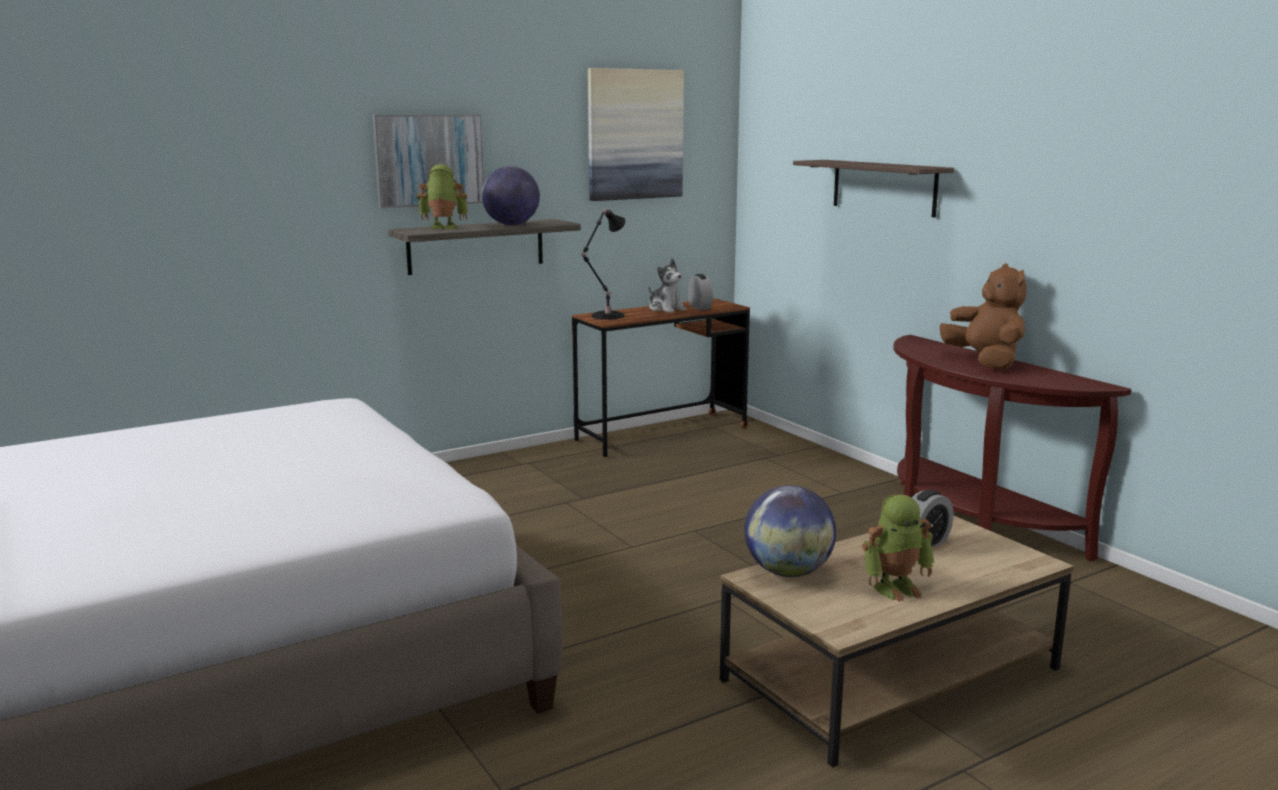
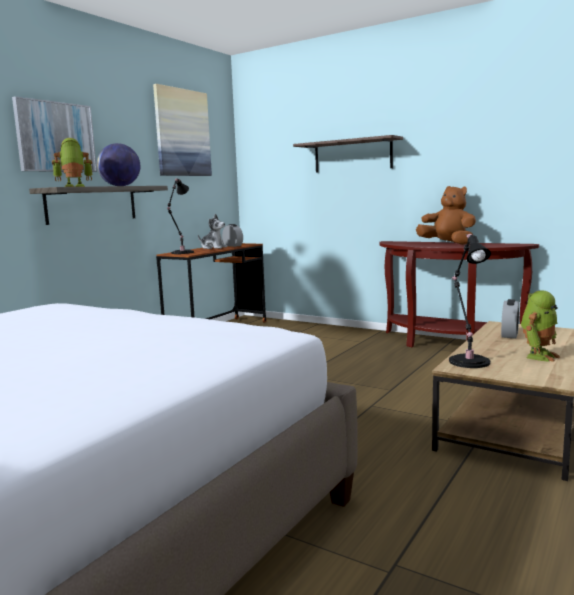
camera: 25 degrees left, 5 degrees down
(788, 572) = (468, 360): globe -> black table lamp

